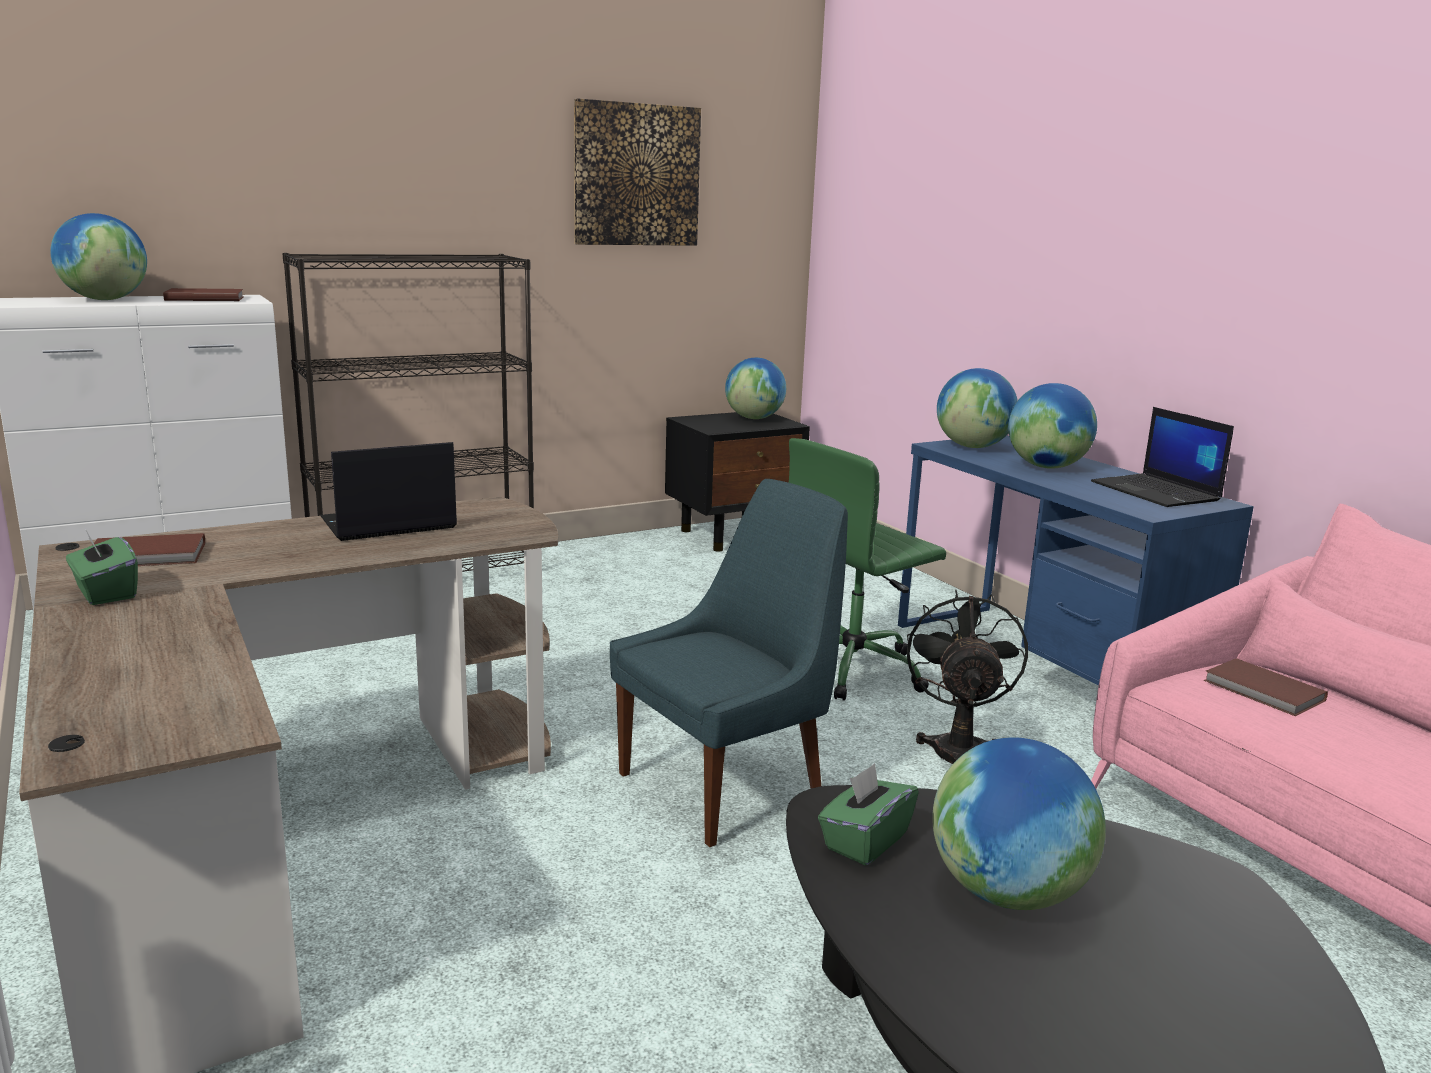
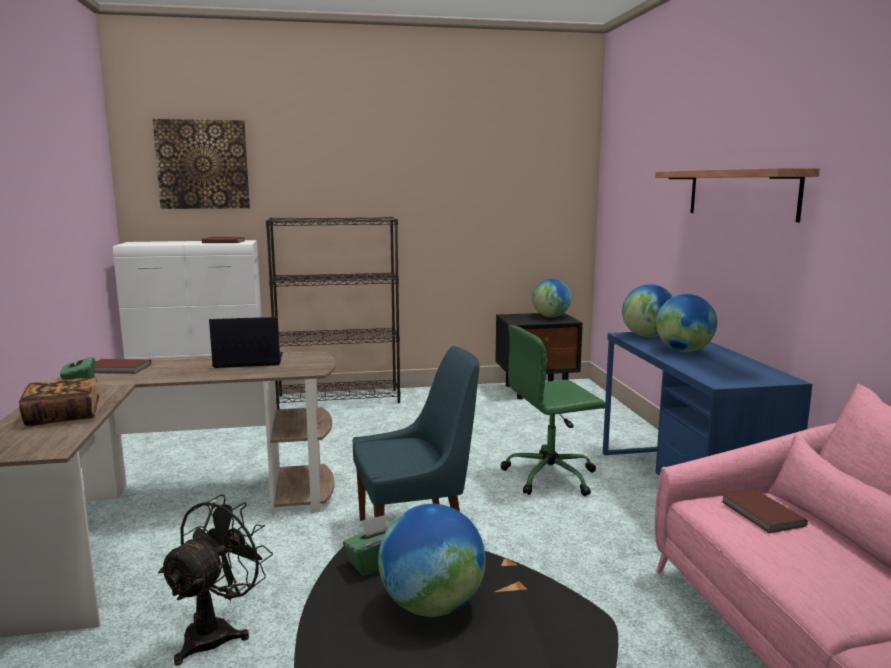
camera: 20 degrees right, 5 degrees down
(105, 299) = (175, 242): globe -> none
(159, 661) = (63, 416): none -> book
(636, 175) = (477, 169): picture -> picture (203, 164)
(957, 748) = (582, 533): black fan -> black fan (217, 632)
(1117, 233) = (741, 193): none -> shelf
(1157, 492) = (746, 370): laptop -> none

